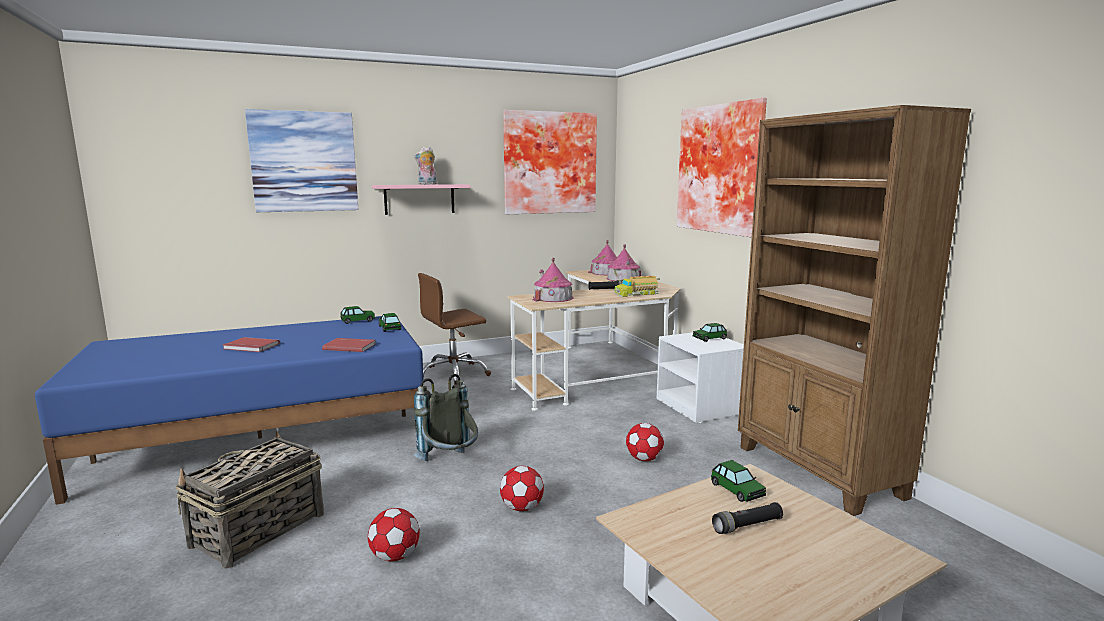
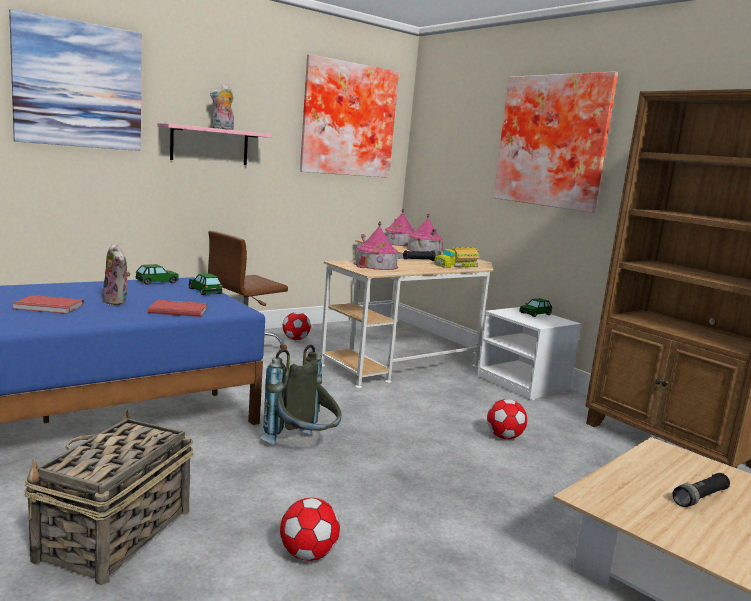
camera: 15 degrees left, 0 degrees up
(308, 340) = (117, 302): none -> plush toy
(522, 508) = (414, 492): football -> football (295, 339)
(737, 490) = (661, 463): toy car -> none

